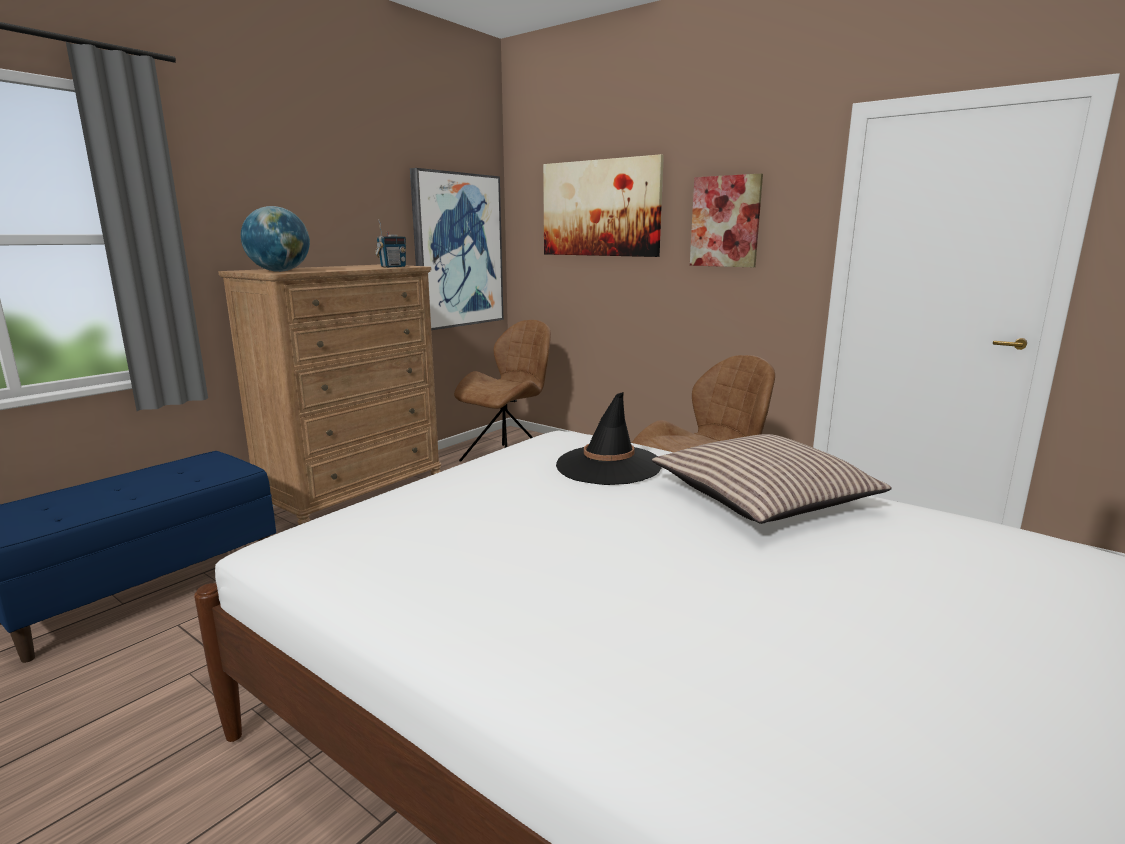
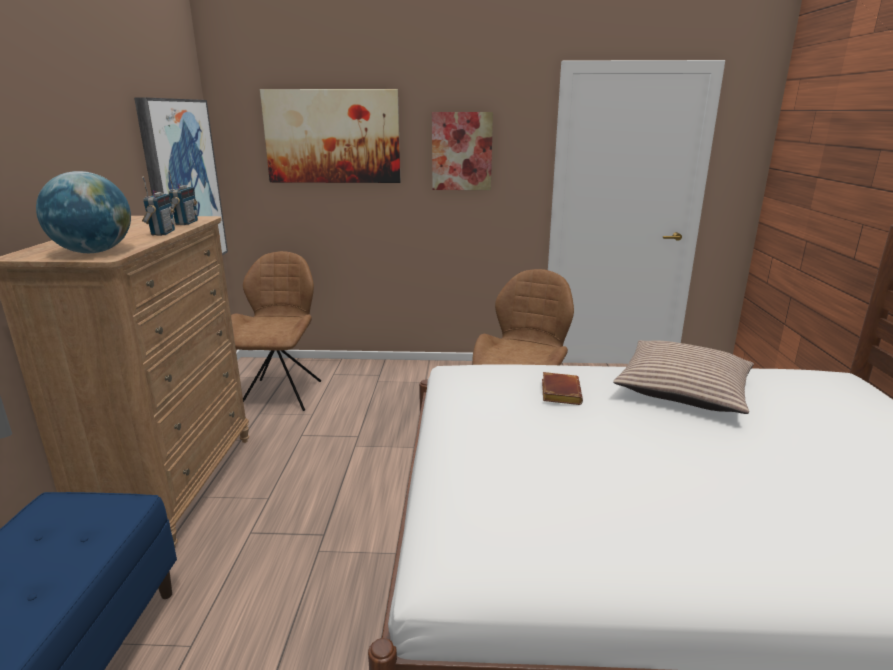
camera: 35 degrees left, 5 degrees up
(355, 269) = (162, 233): none -> radio
(608, 465) = (559, 392): black hat -> brown book

